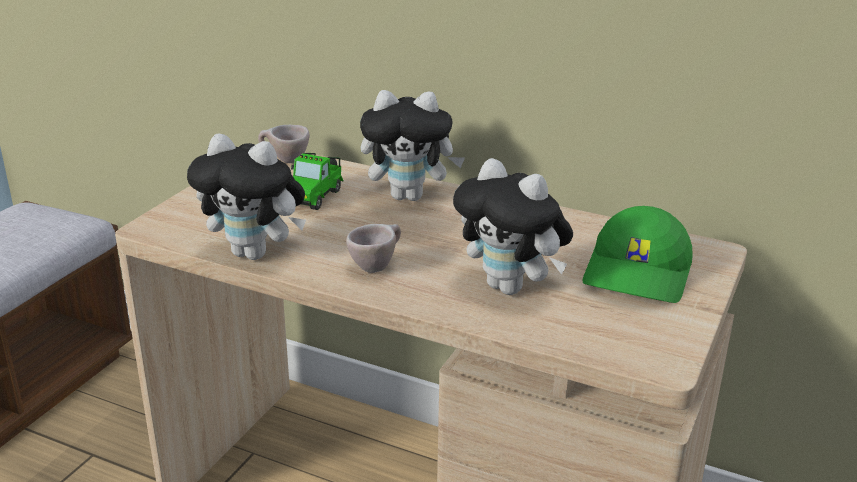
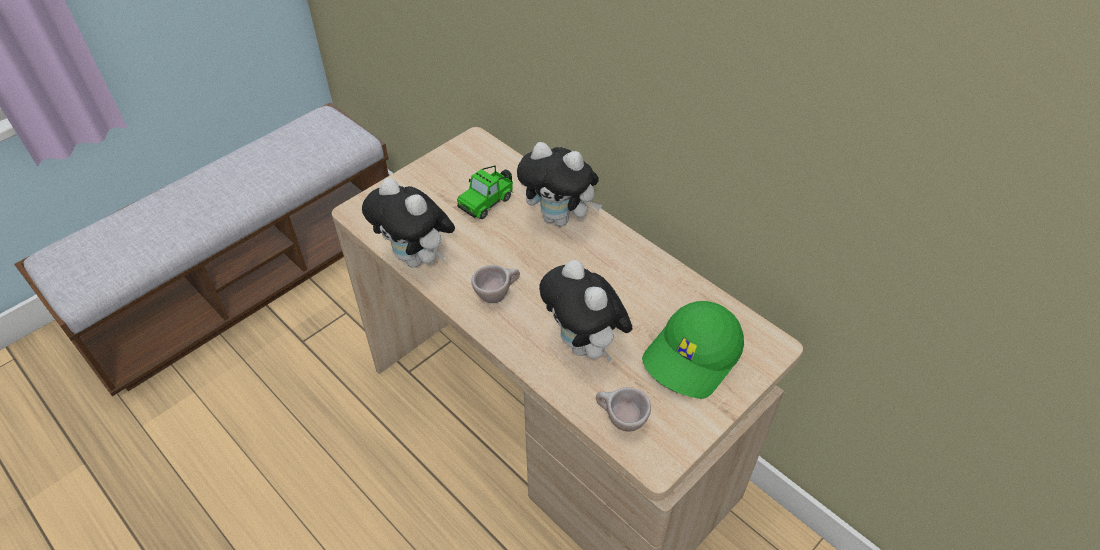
camera: 20 degrees right, 20 degrees up
(284, 160) = (484, 152): beige cup -> beige cup (620, 421)

